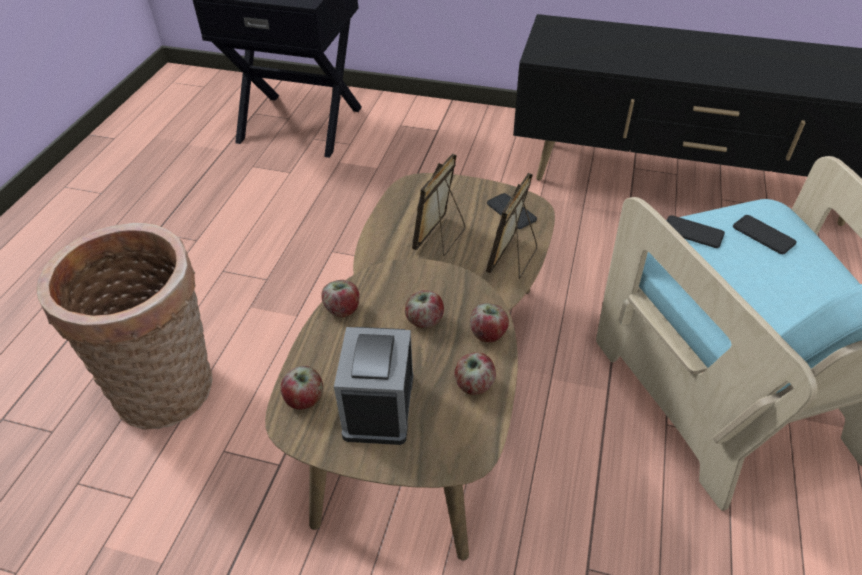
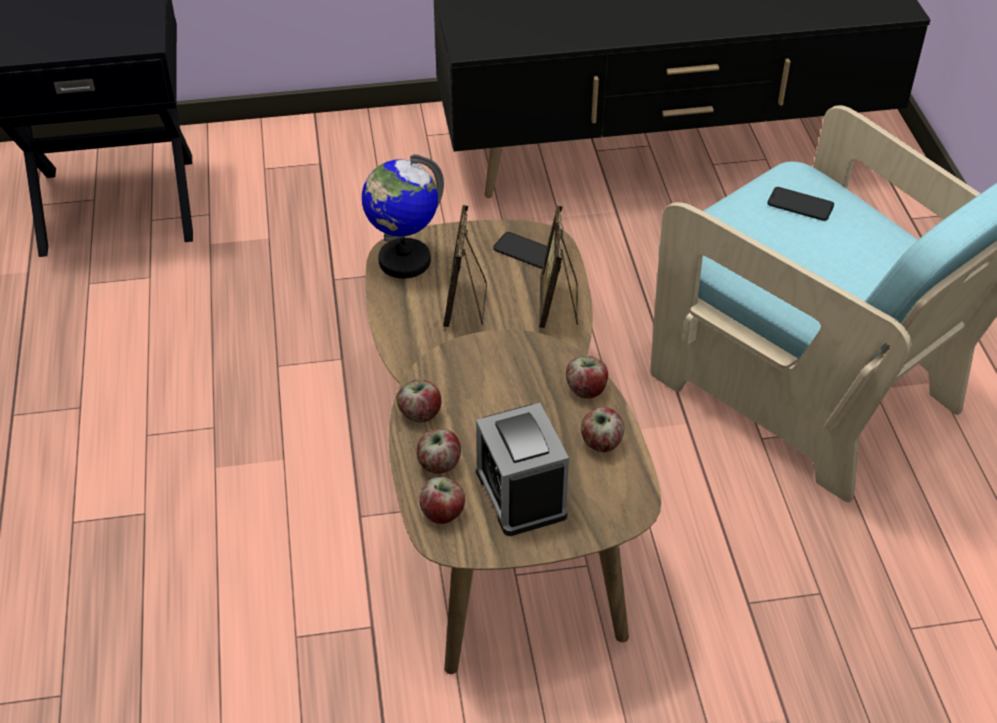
camera: 25 degrees left, 0 degrees up
(171, 390) = (182, 596): basket -> none
(415, 193) = (404, 260): none -> globe
(424, 320) = (514, 397): apple -> apple (439, 464)
(693, 232) = (732, 221): phone -> none

